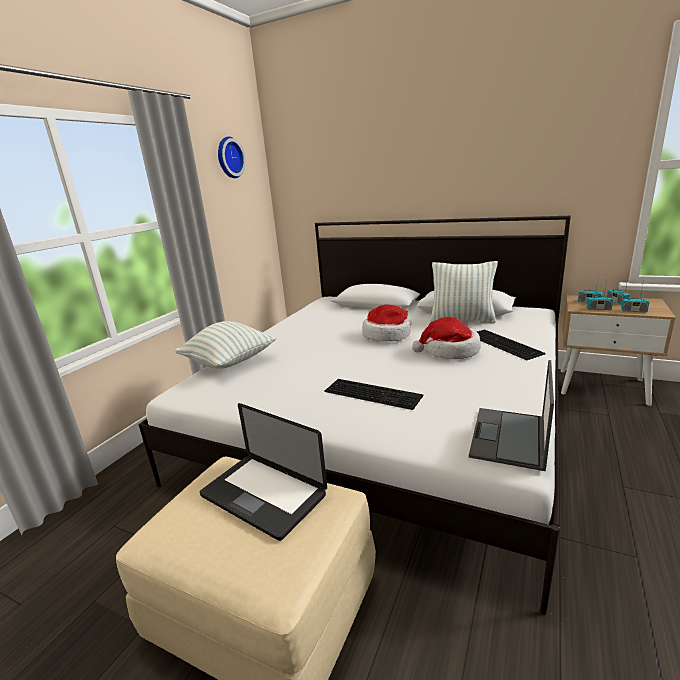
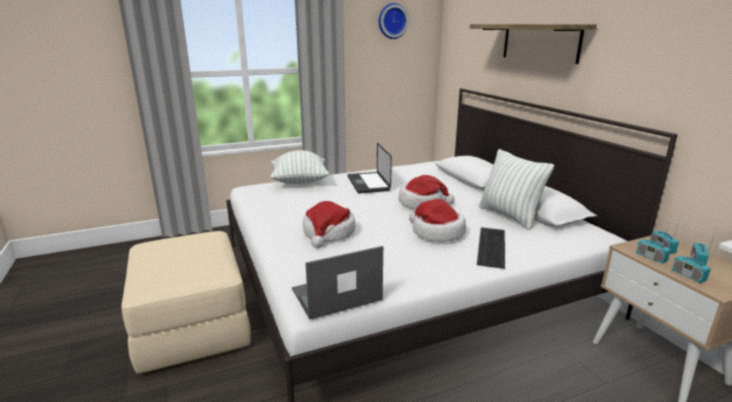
camera: 40 degrees right, 0 degrees up
(263, 495) = (198, 254): laptop -> laptop (368, 183)
(374, 393) = (328, 233): keyboard -> hat
(412, 163) = (540, 42): none -> shelf

